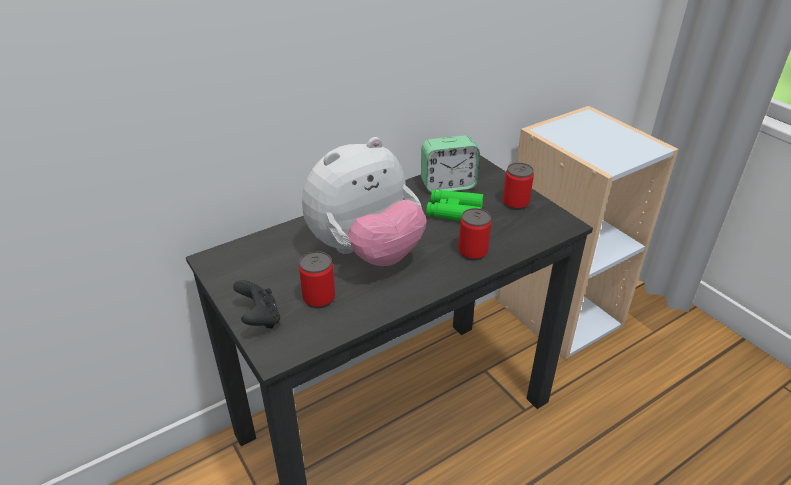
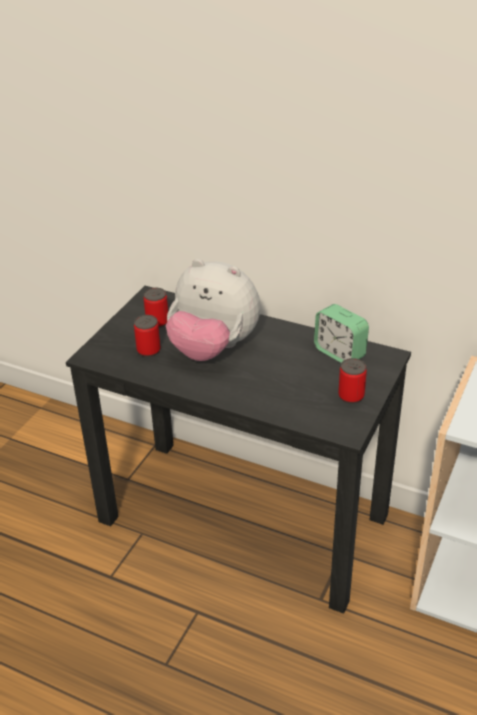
camera: 60 degrees right, 0 degrees up
(260, 319) = (112, 337): black game controller -> none
(454, 212) = (303, 369): green binoculars -> none
(472, 252) = (259, 396): can -> can (157, 322)

